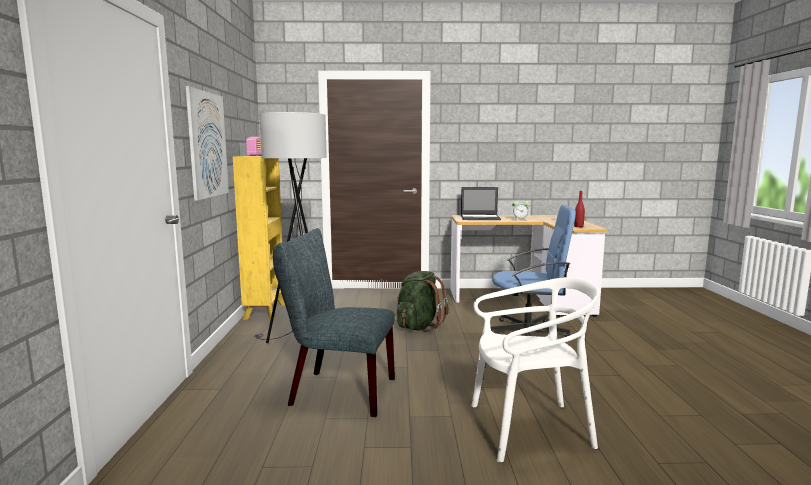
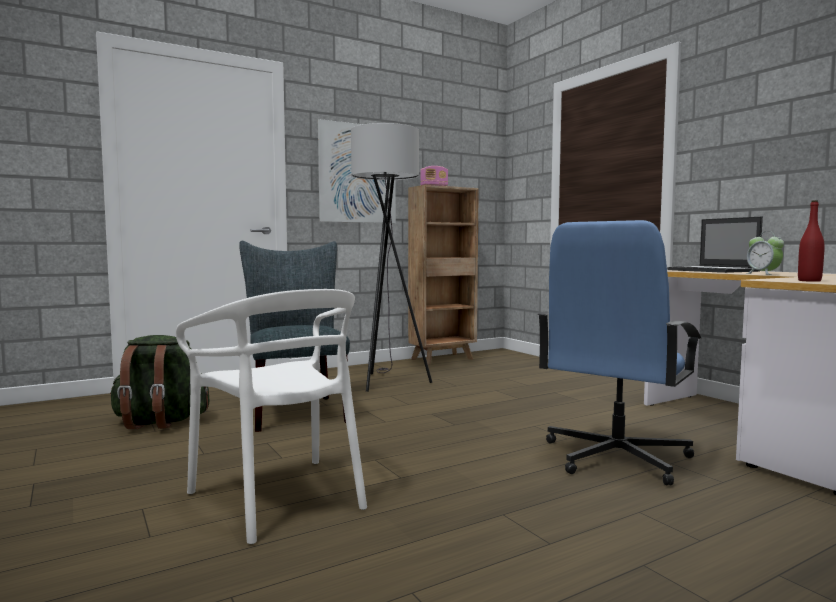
camera: 60 degrees right, 5 degrees down
(265, 311) = (443, 359): yellow bookcase -> brown bookcase
(418, 326) = (514, 405): green backpack -> green backpack (160, 422)
(528, 333) = (615, 457): blue office chair -> blue office chair turned 60 degrees clockwise

